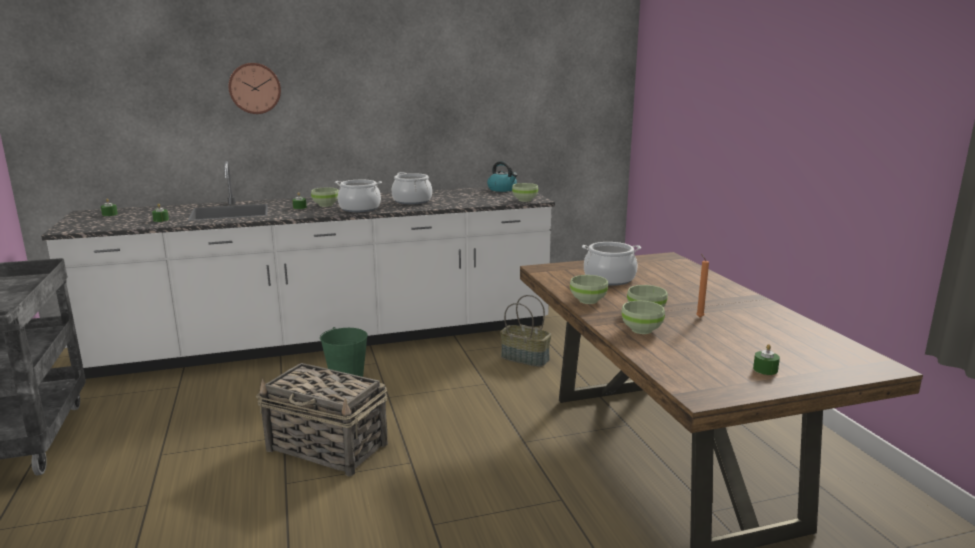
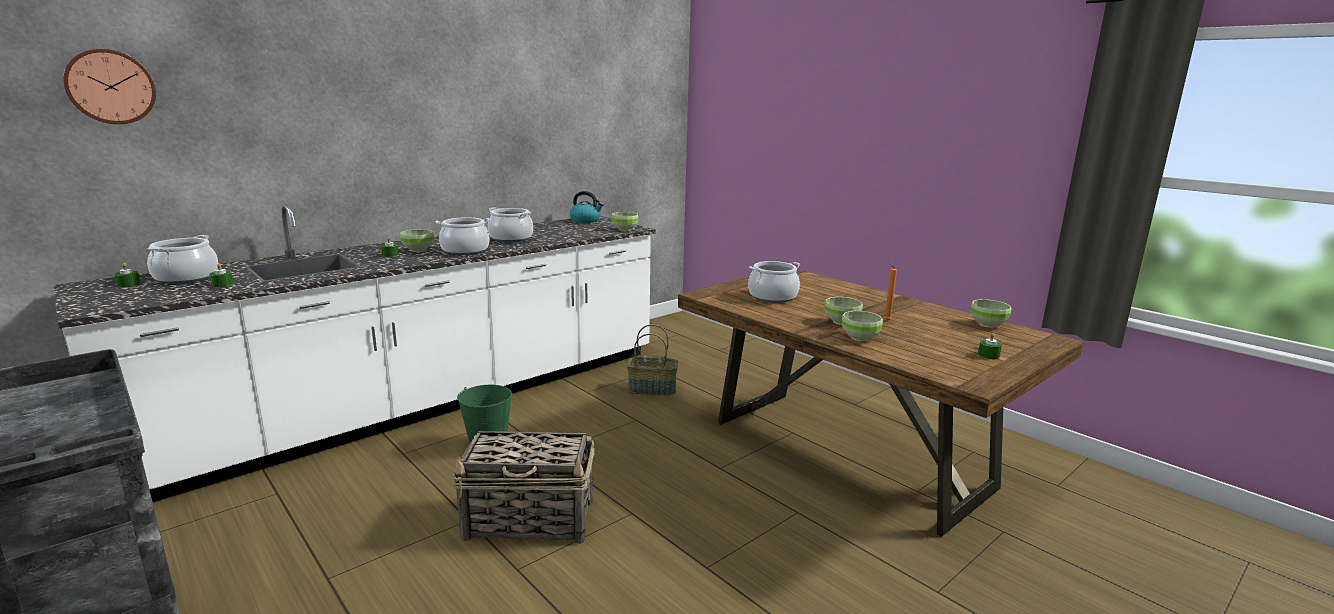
camera: 25 degrees left, 0 degrees up
(147, 213) = (187, 278): none -> cooking pot
(255, 88) = (309, 113): wall clock -> wall clock (110, 87)
(587, 301) = (782, 318): green bowl -> green bowl (987, 325)

